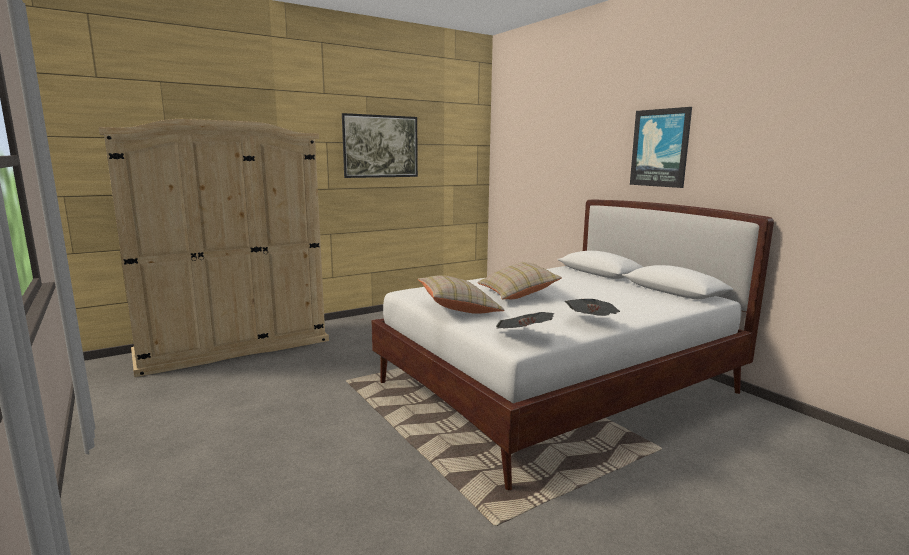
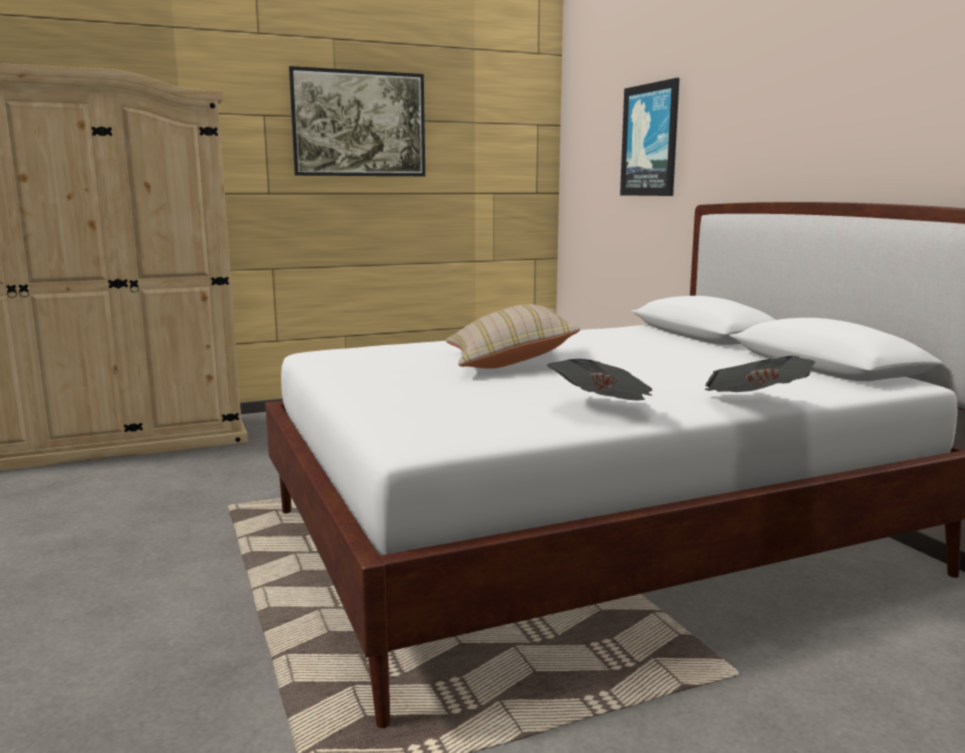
camera: 10 degrees right, 0 degrees up
(458, 309) = (373, 380): beige pillow -> none
(523, 336) = (439, 428): newspaper -> newspaper (755, 404)
(660, 148) = (821, 95): picture -> picture (650, 140)

